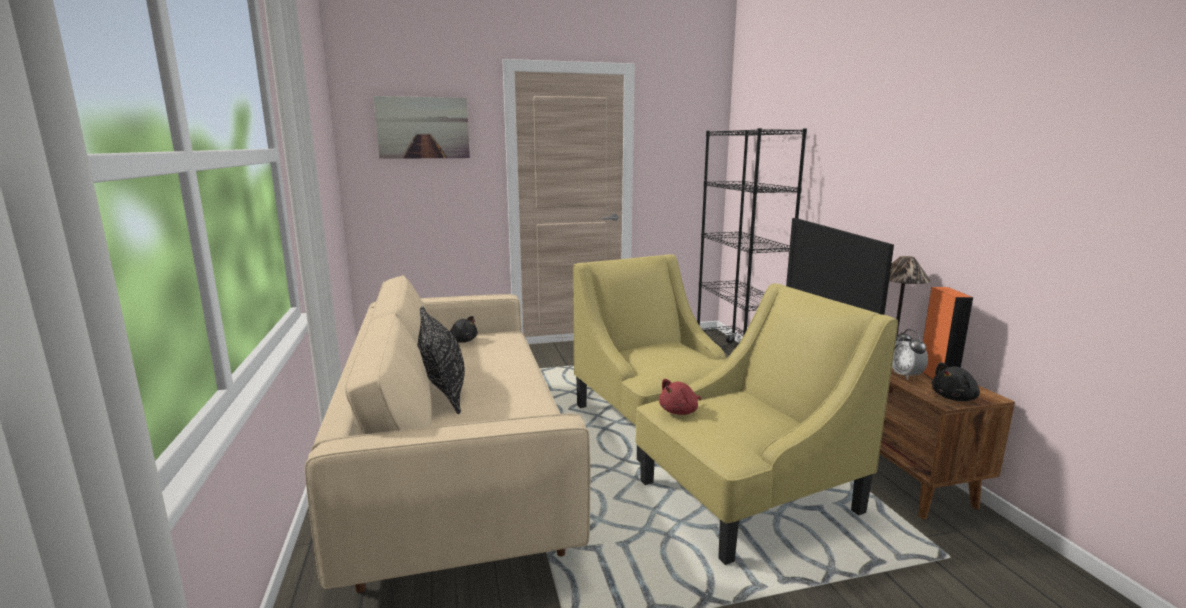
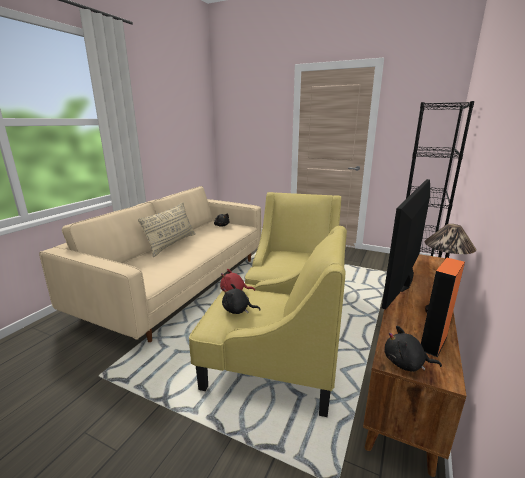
camera: 40 degrees right, 5 degrees up
(423, 128) = (251, 108): picture -> none
(443, 388) = (172, 244): black pillow -> beige pillow
(730, 426) = (238, 310): none -> black plush toy
(905, 376) = (405, 330): alarm clock -> none

